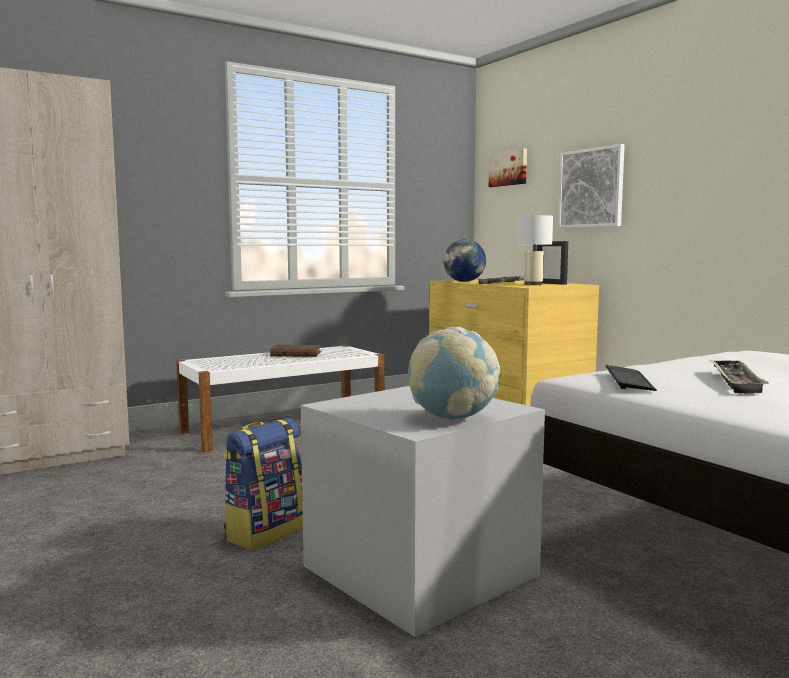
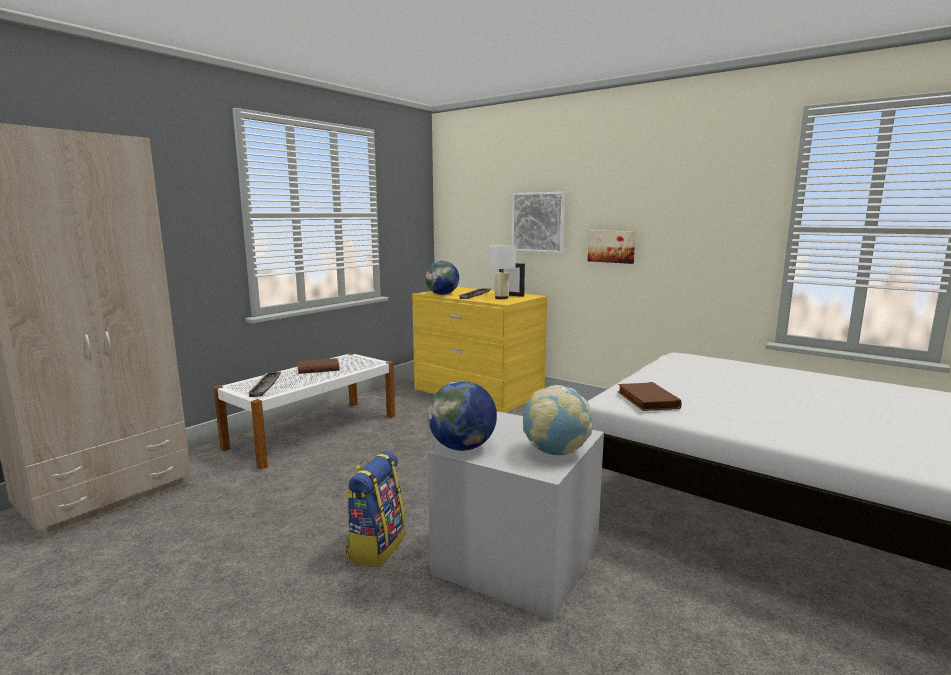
camera: 20 degrees left, 5 degrees up
(344, 405) = (462, 447): none -> globe
(509, 168) = (465, 199): picture -> picture (611, 246)
(629, 380) = (646, 400): keyboard -> brown book
(735, 381) = (707, 394): tray -> tray (265, 387)

